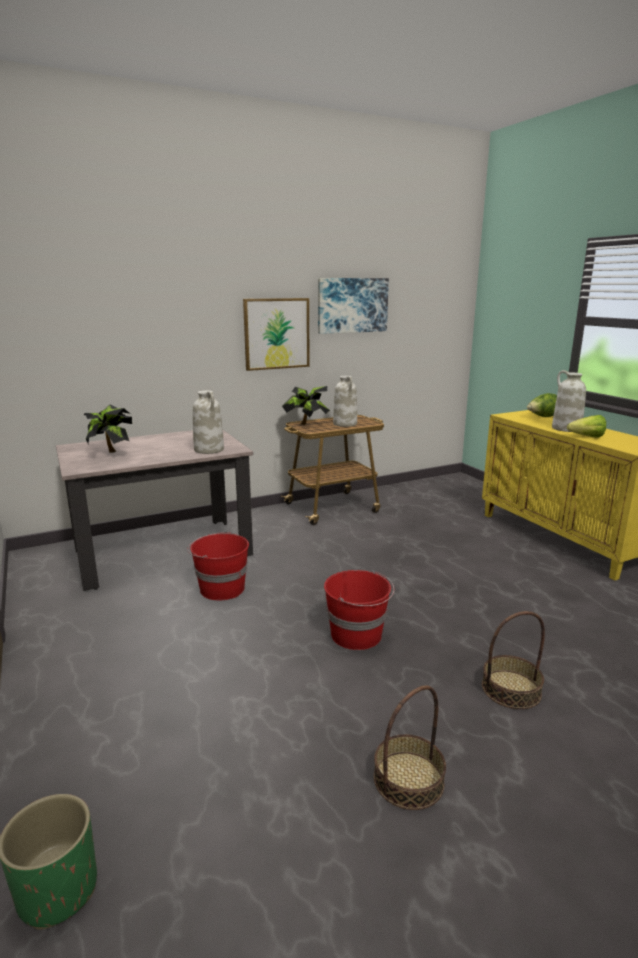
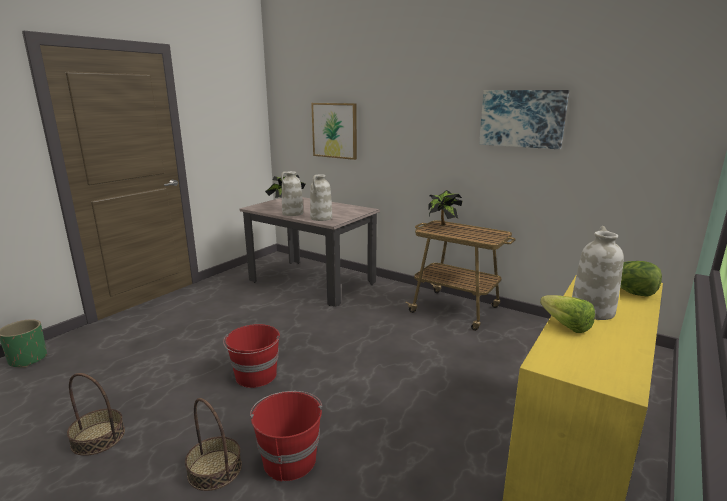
camera: 60 degrees right, 0 degrees up
(221, 589) = (282, 312): red bucket -> red bucket (289, 459)
(276, 333) = (441, 140): picture -> picture (334, 130)
(345, 424) = (470, 234): white vase -> white vase (292, 213)

